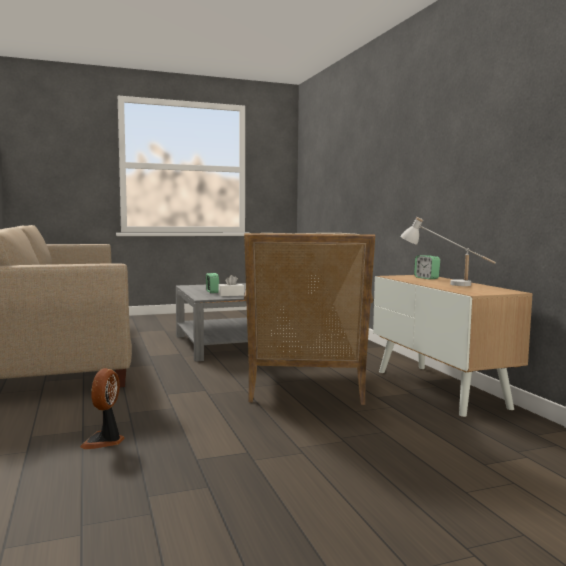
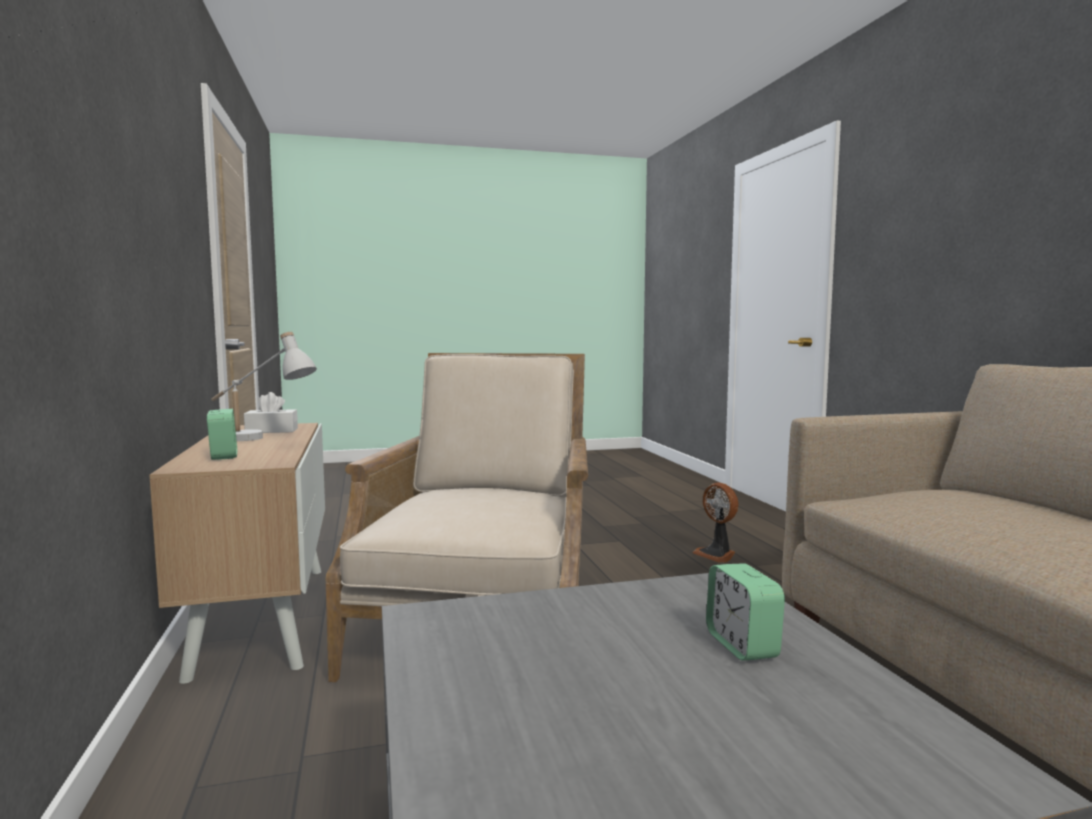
camera: 175 degrees left, 0 degrees up
(104, 441) = (717, 555): fan -> fan turned 135 degrees clockwise
(231, 295) = (653, 609): white tissue box -> white tissue box (271, 431)

